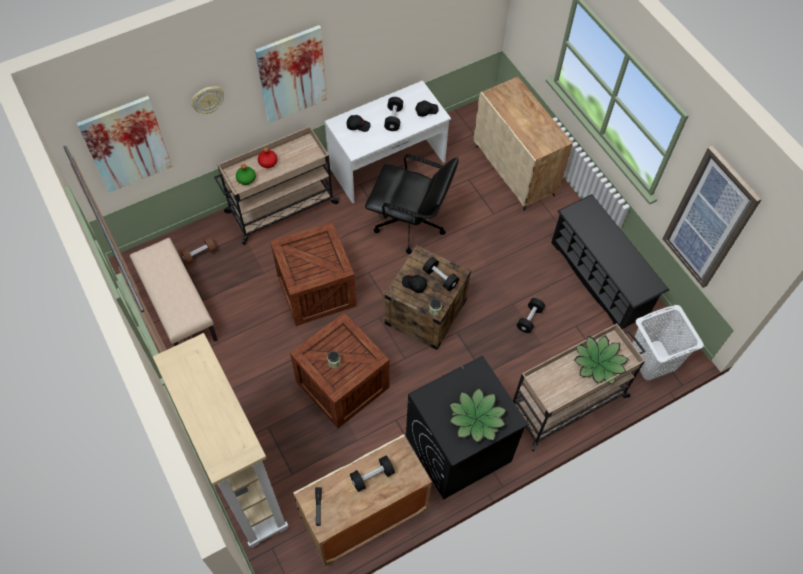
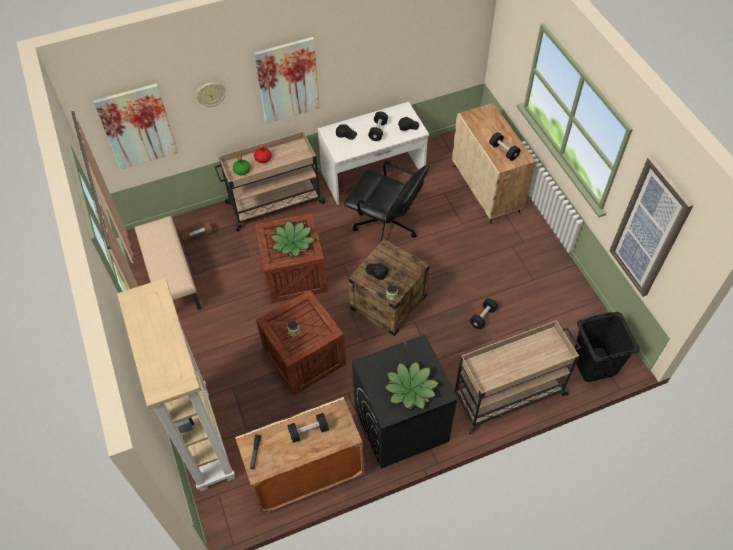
camera: 10 degrees right, 5 degrees down
(440, 278) = (401, 268): black dumbbell -> black dumbbell (503, 151)
(598, 363) = (535, 355): potted plant -> potted plant (293, 243)
(600, 278) = (553, 288): black shoe rack -> none
(652, 360) = (593, 365): white laundry basket -> black laundry basket

